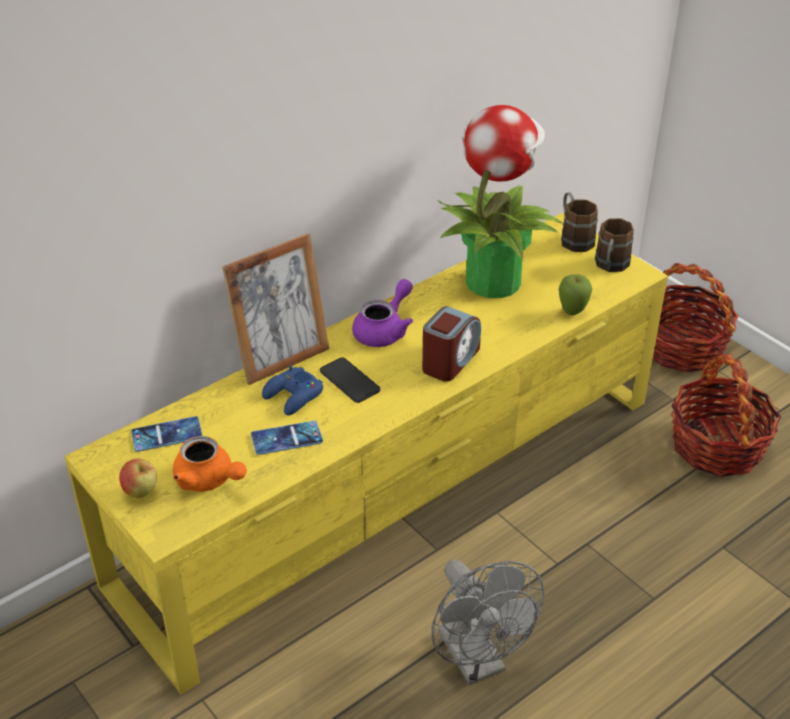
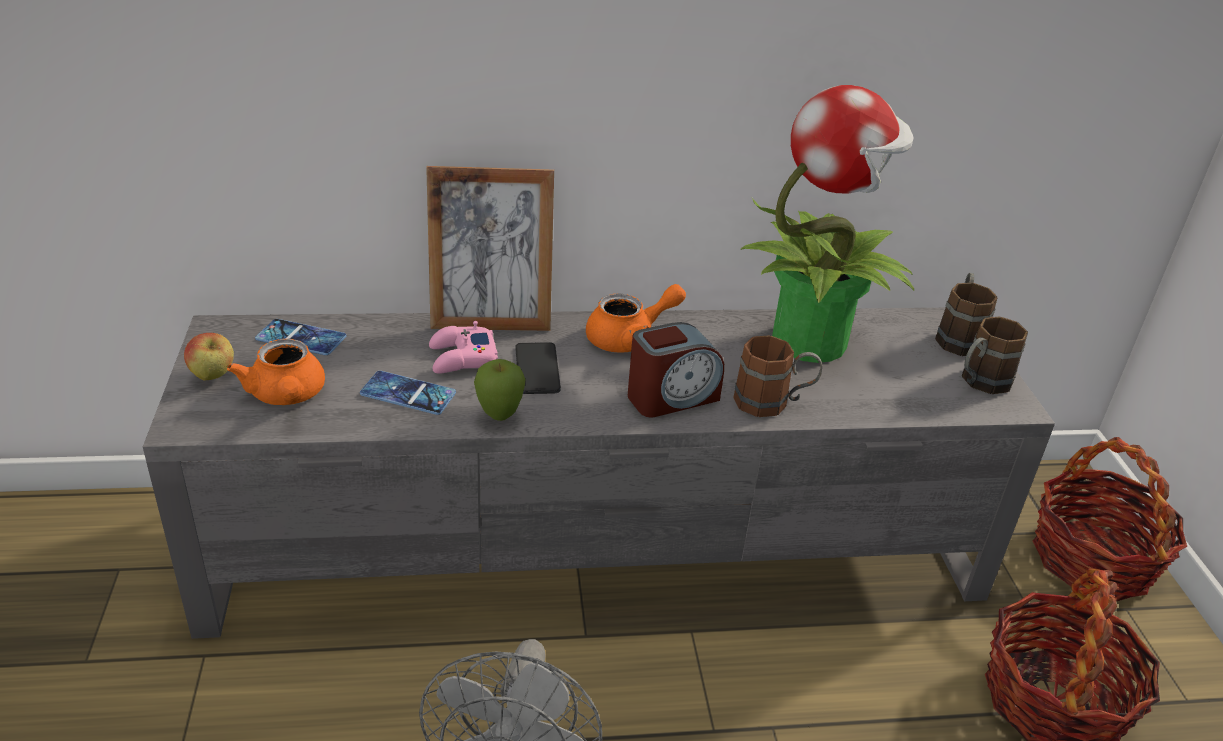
camera: 30 degrees right, 5 degrees down
(293, 396) = (462, 358): blue game controller -> pink game controller
(384, 330) = (630, 338): purple teapot -> orange teapot
(396, 487) = (602, 547): yellow tv stand -> grey tv stand
(511, 336) = (773, 403): none -> brown mug
(572, 312) = (878, 411): apple -> apple (499, 417)

